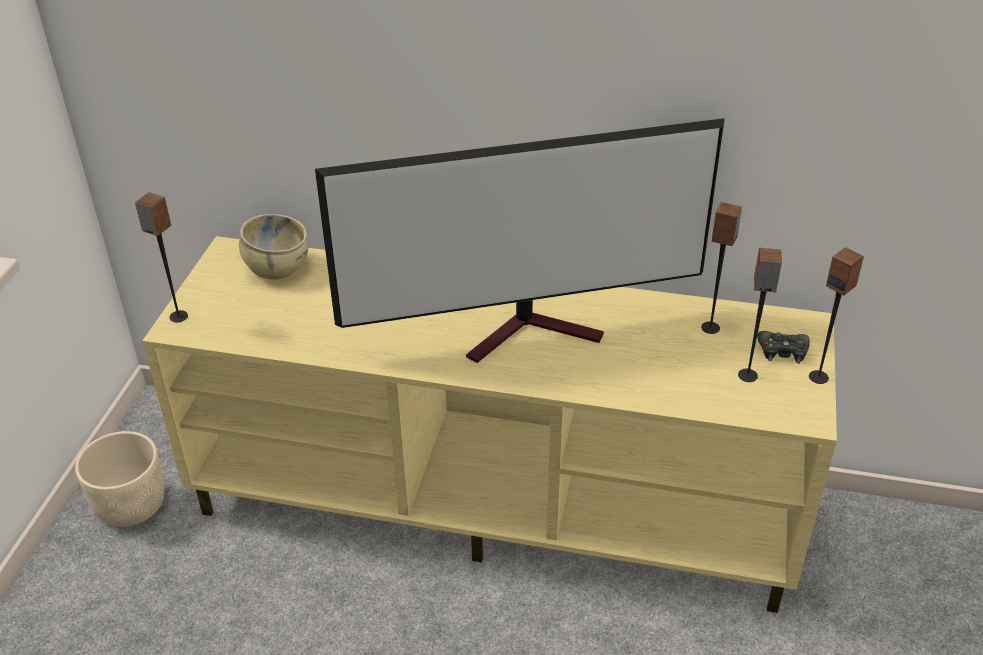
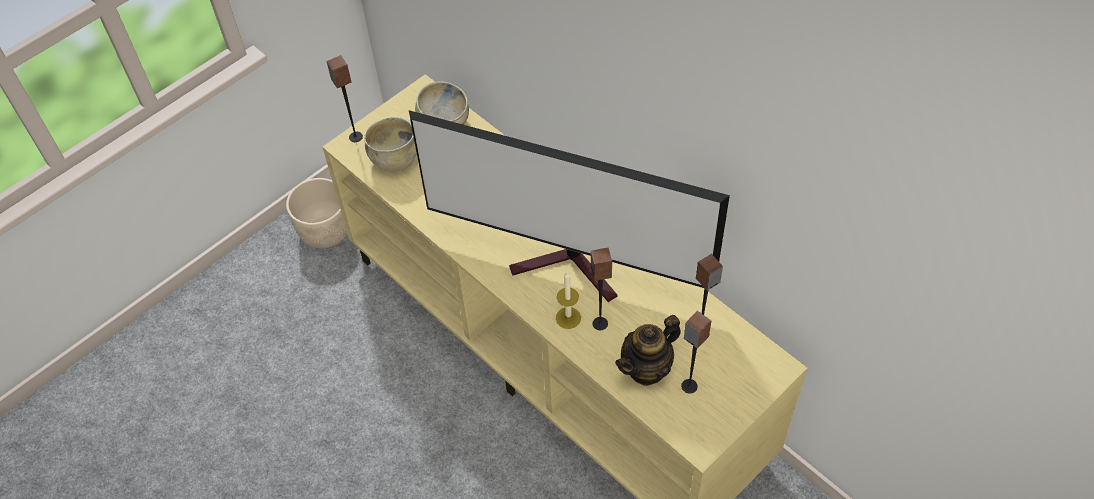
camera: 35 degrees right, 15 degrees up
(245, 317) = (395, 158): none -> beige bowl
(572, 373) = (568, 318): none -> candle
(693, 379) = (647, 368): none -> teapot
(782, 351) = (734, 380): black game controller -> none
(818, 377) = (740, 416): speaker -> speaker (600, 323)

